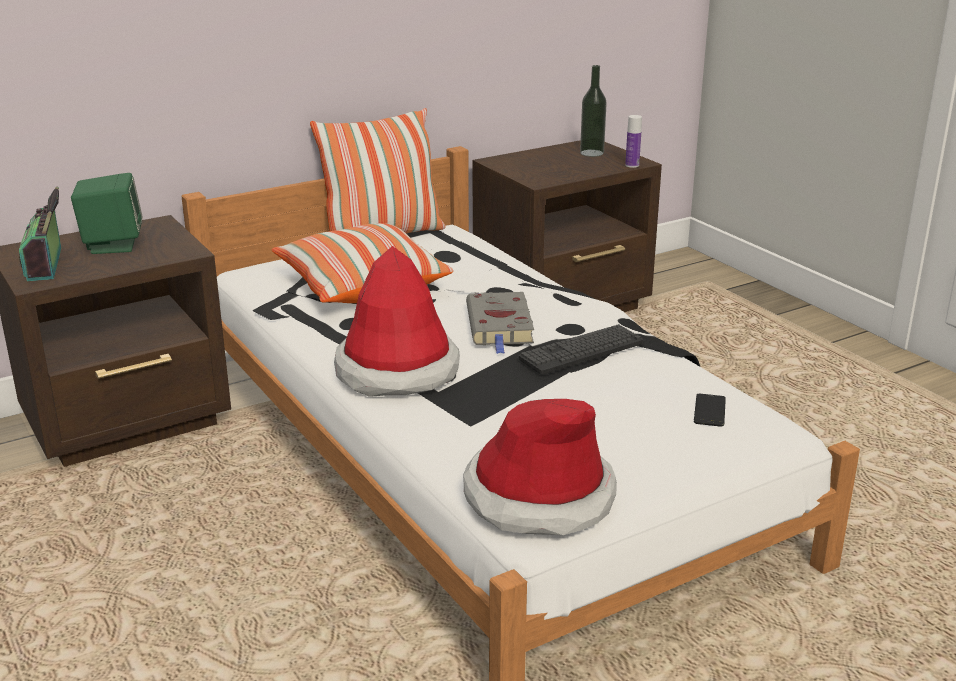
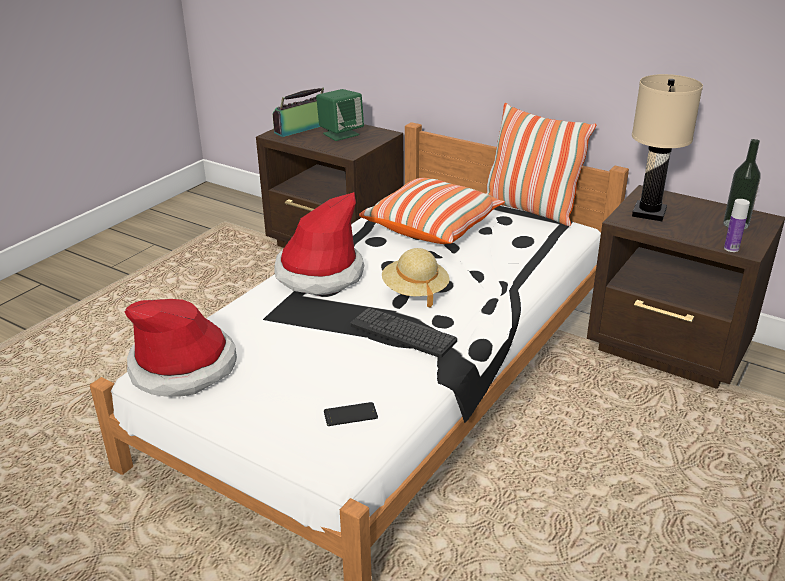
camera: 65 degrees right, 5 degrees up
(500, 326) = (415, 291): grey book -> beige hat
(537, 171) = (649, 213): none -> beige table lamp

